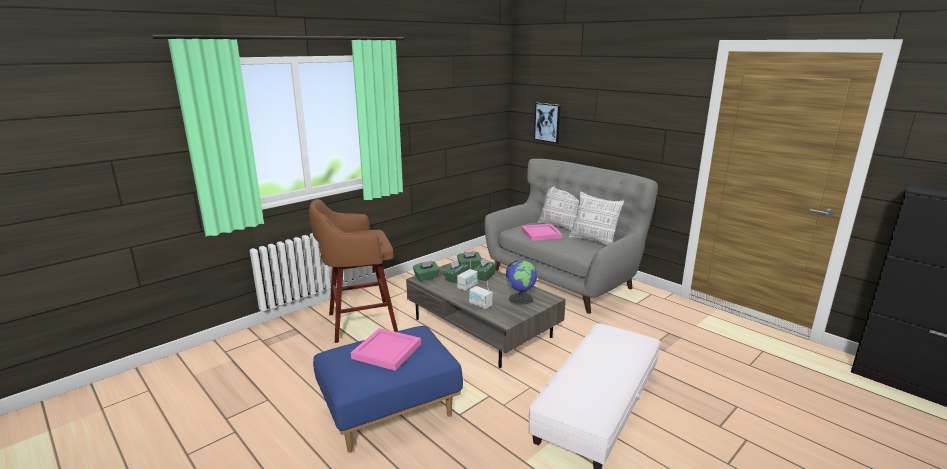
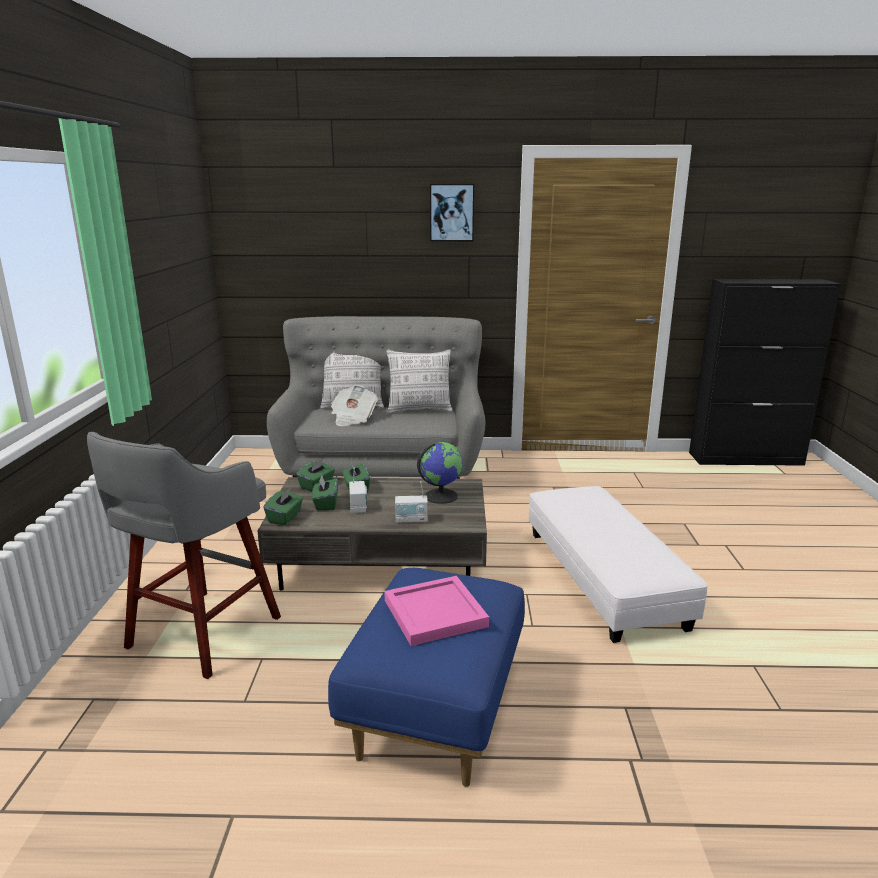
camera: 45 degrees left, 0 degrees up
(359, 323) = (200, 634): brown stool -> grey stool
(541, 234) = (353, 419): pink tray -> newspaper
(547, 122) = (290, 265): picture -> picture (451, 212)

